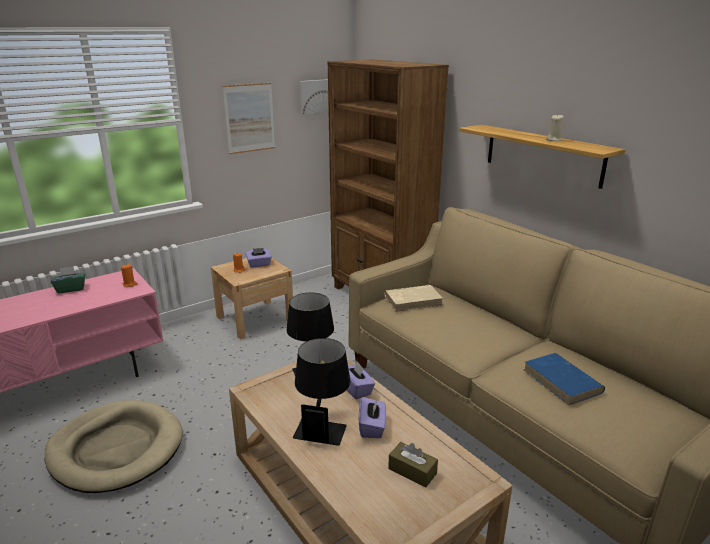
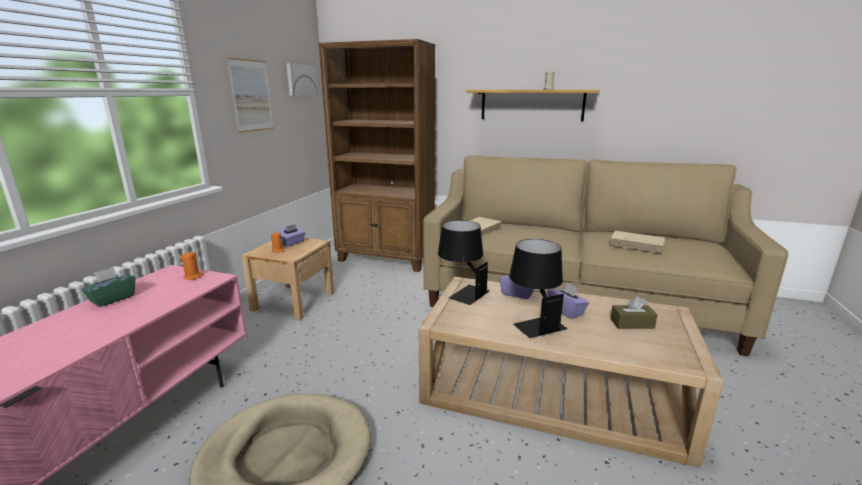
camera: 35 degrees left, 5 degrees down
(562, 381) = (637, 244): blue book -> beige book

